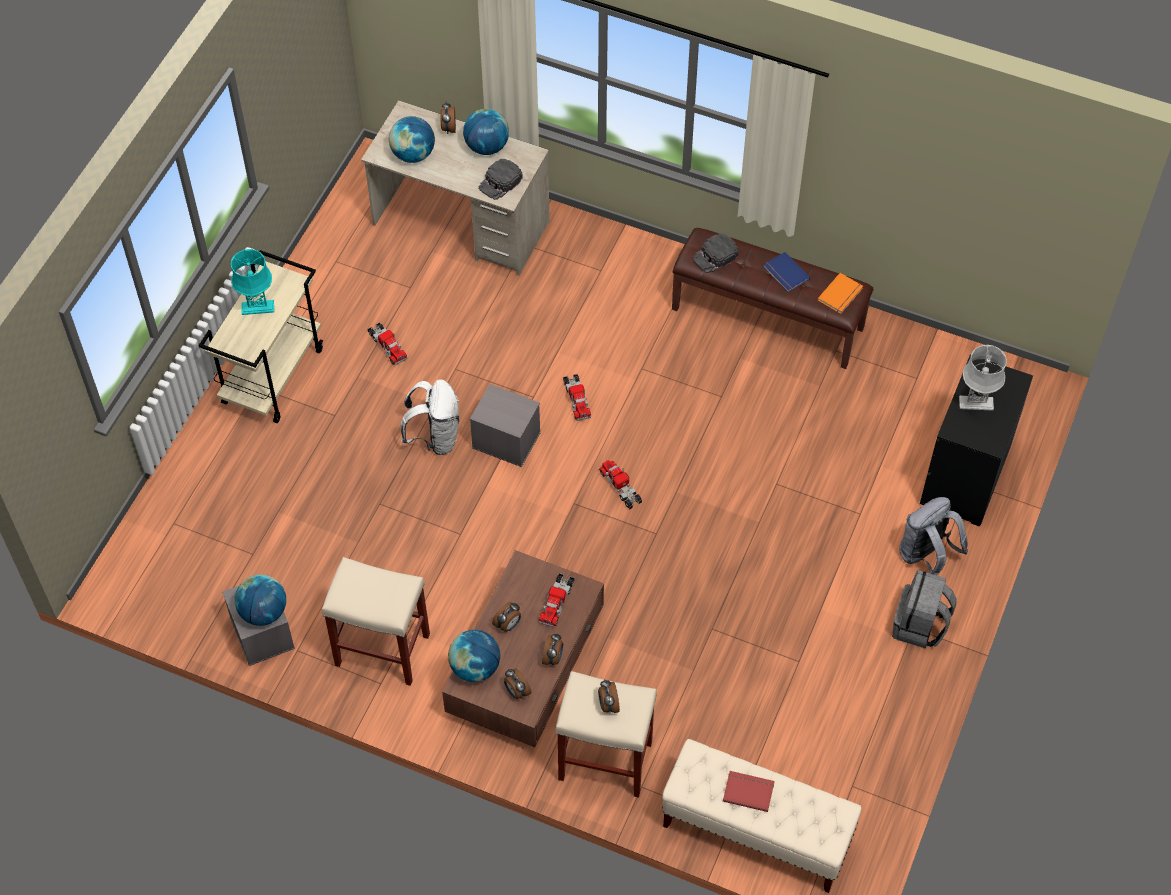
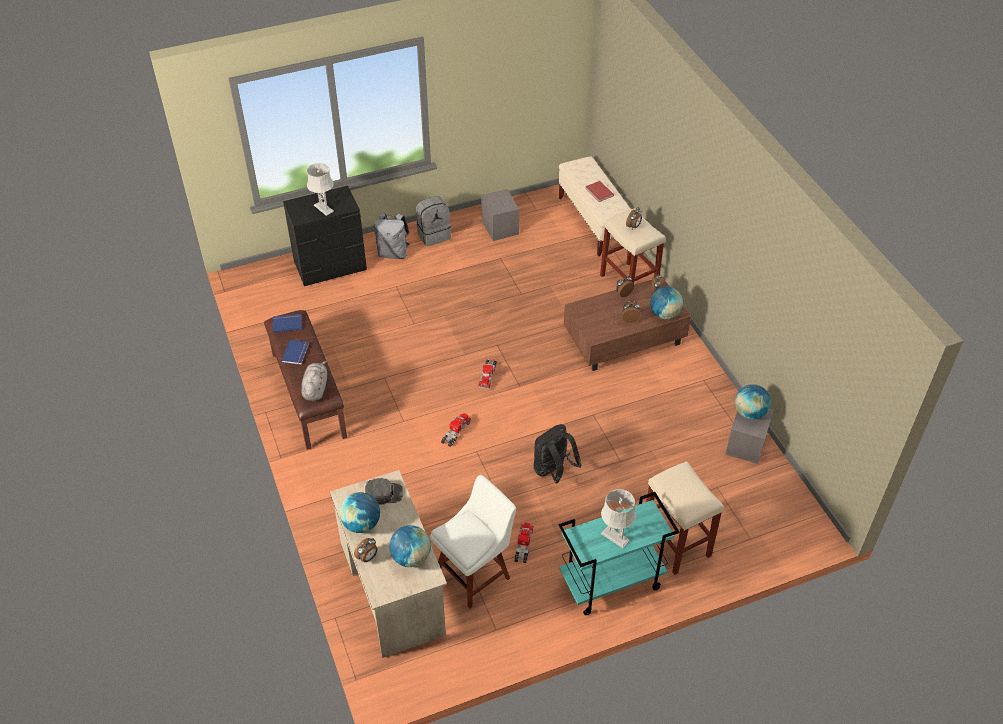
camera: 135 degrees left, 10 degrees down
(257, 308) = (615, 537): turquoise table lamp -> grey table lamp
(273, 375) = (610, 583): beige cart -> turquoise cart
(381, 650) = (689, 393): beige stool -> beige stool (676, 544)
(404, 290) = (475, 573): none -> white chair
(435, 437) = (553, 471): white backpack -> black backpack
(505, 440) = (518, 441): grey storage box -> grey storage box (500, 227)
(556, 602) = (596, 312): toy truck -> none
(715, 256) = (315, 388): black cap -> grey plush toy
(841, 295) = (287, 323): orange book -> blue book

